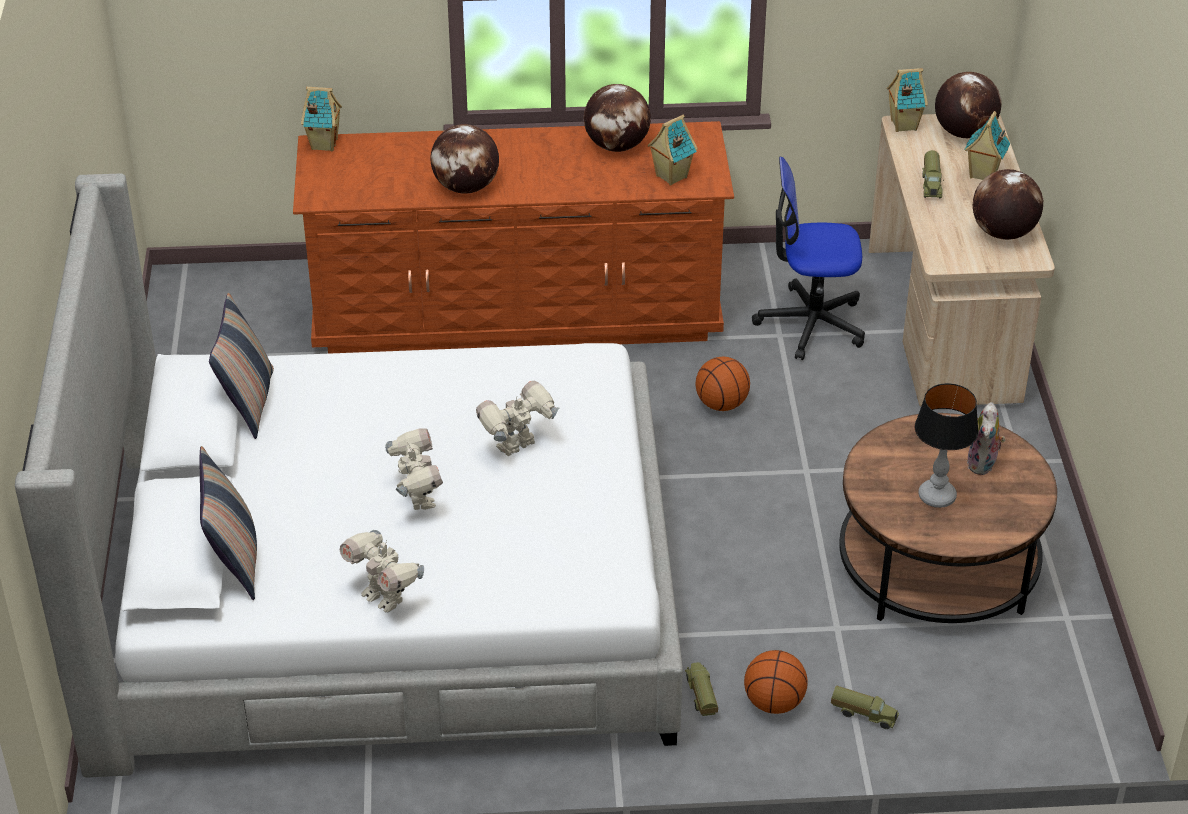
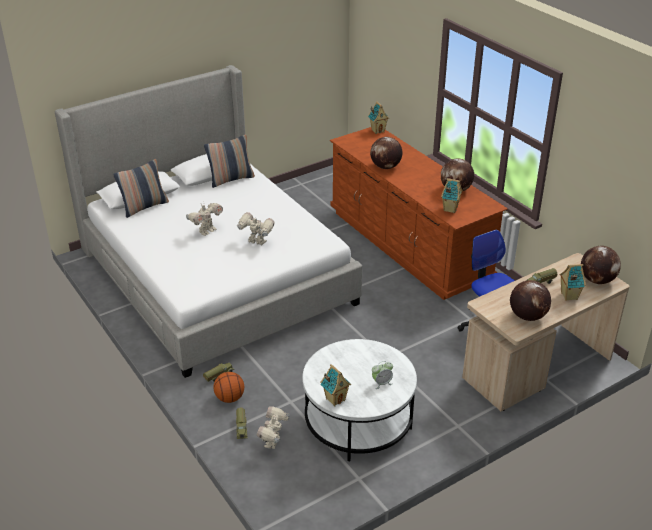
camera: 60 degrees right, 5 degrees down
(384, 597) = (147, 243): toy robot -> toy robot (273, 442)
(721, 404) = (405, 318): basketball -> none
(903, 125) = (578, 260): toy house -> toy house (335, 399)
(936, 496) = (345, 374): table lamp -> none
(937, 565) = (358, 420): brown coffee table -> white coffee table
(983, 464) = (382, 383): plush toy -> alarm clock

